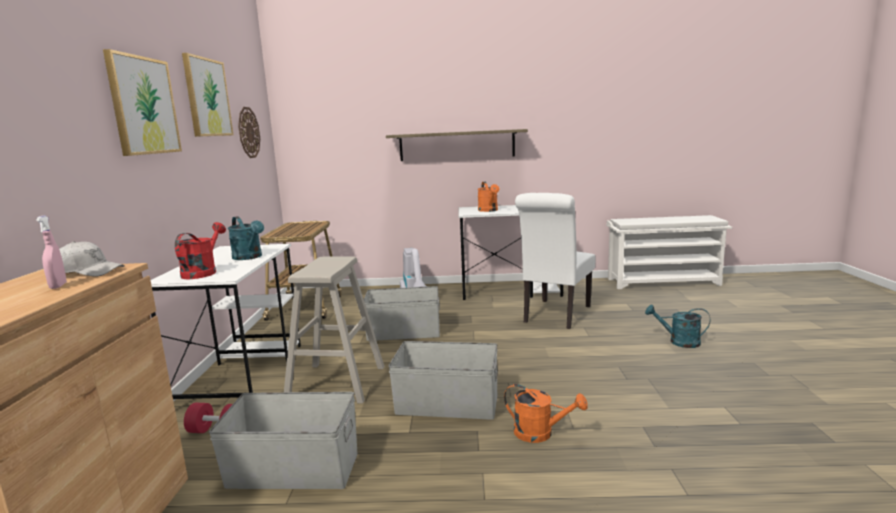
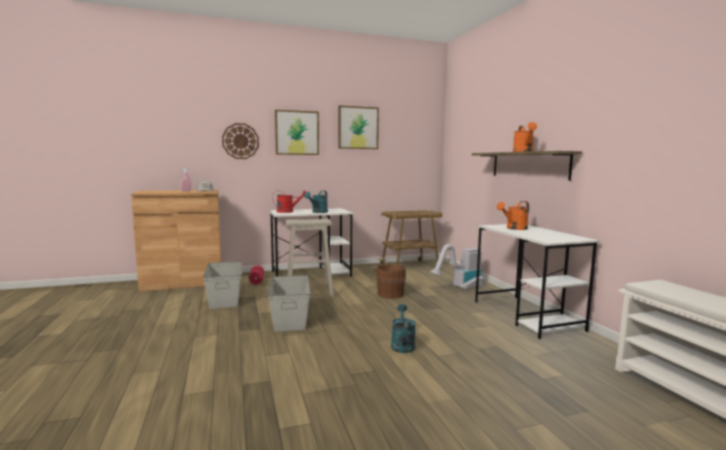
camera: 70 degrees right, 5 degrees down
(248, 132) = (404, 148): wall clock -> wall clock (240, 141)
(403, 332) = (390, 294): grey storage box -> brown bucket
(540, 433) = (258, 345): orange watering can -> orange watering can (524, 151)
(555, 315) = (476, 338): white chair -> none
(678, 342) = (462, 406): turquoise watering can -> turquoise watering can (402, 344)

